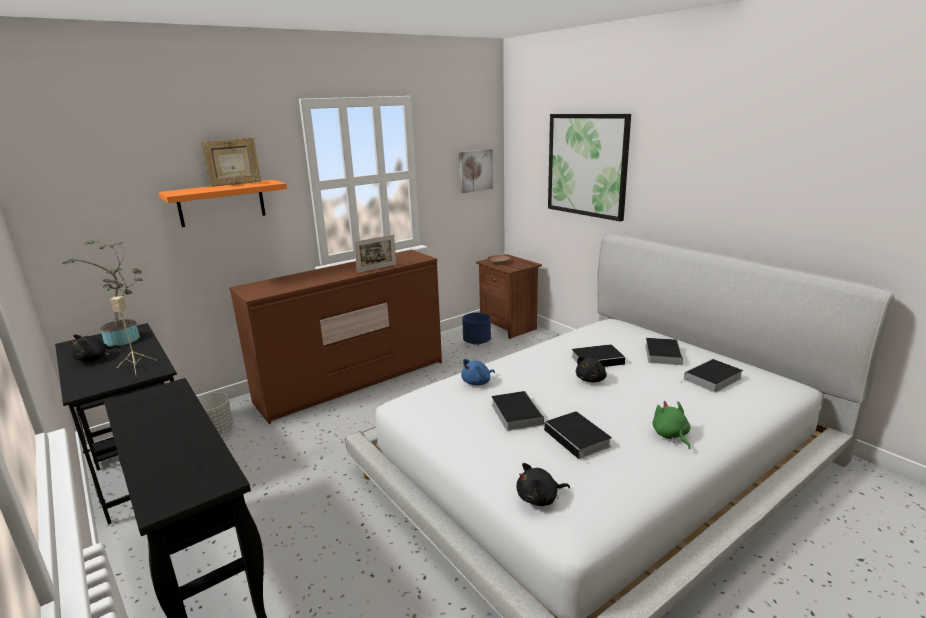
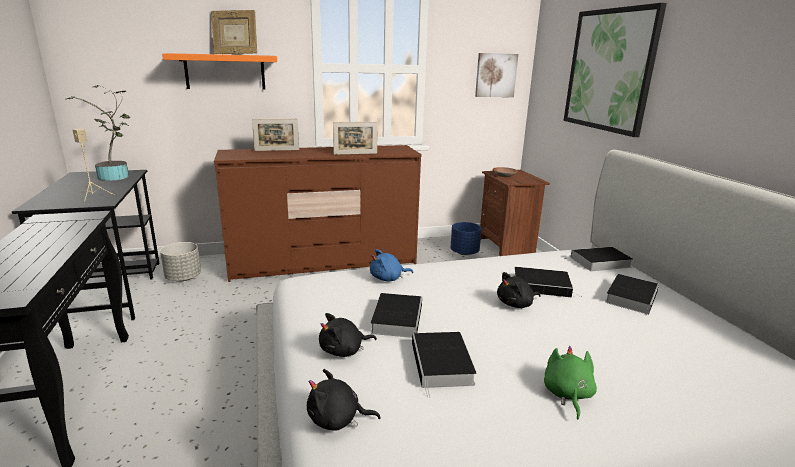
camera: 20 degrees right, 0 degrees up
(94, 358) = (77, 186): black plush toy -> black plush toy (344, 350)
(294, 277) = (277, 150): none -> picture frame
(712, 379) = (680, 341): book -> book (599, 262)

